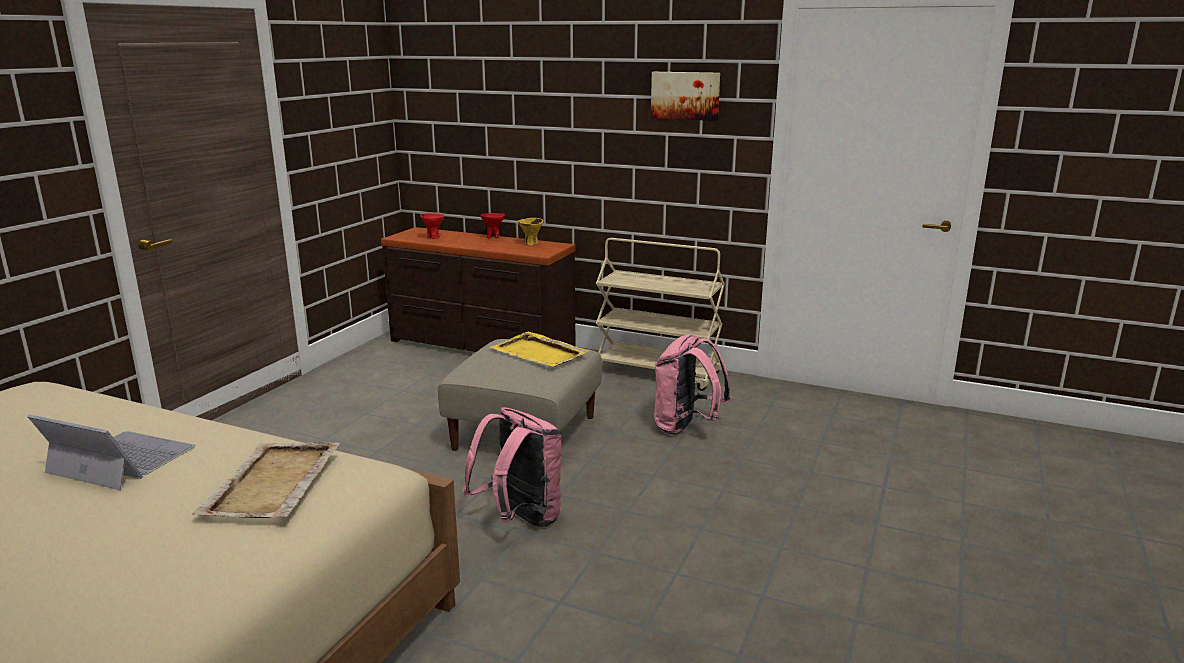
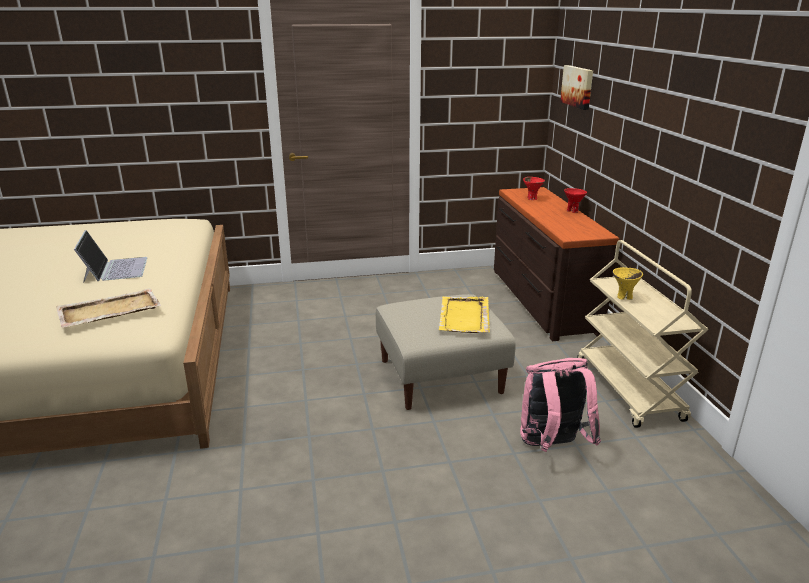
camera: 55 degrees right, 5 degrees up
(520, 519) = (325, 427): pink backpack -> none
(531, 243) = (585, 225): yellow bowl -> yellow bowl (624, 297)
(685, 95) = (725, 102): picture -> picture (578, 86)

